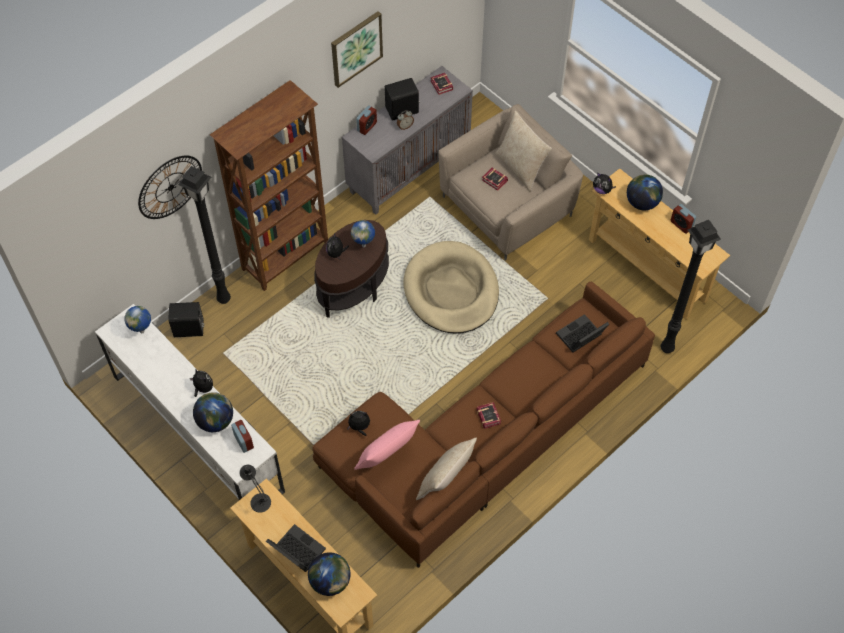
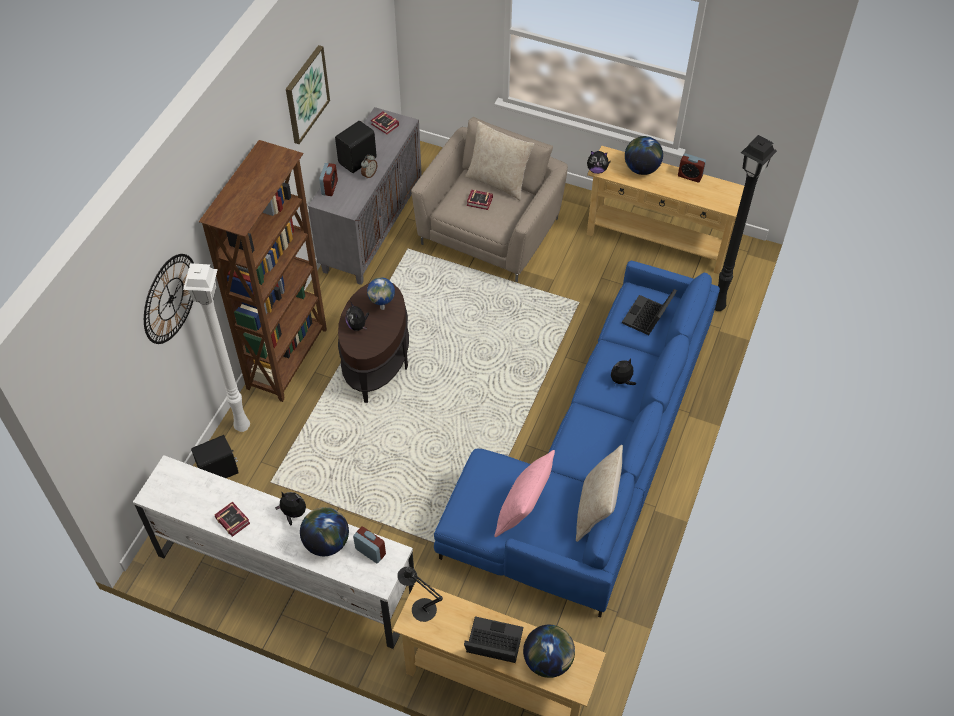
camera: 25 degrees left, 5 degrees down
(143, 331) = (190, 480): globe -> none
(223, 298) = (241, 425): black floor lamp -> white floor lamp
(359, 427) = (476, 492): plush toy -> plush toy (621, 381)
(451, 290) = (479, 329): beige dog bed -> none
(483, 438) = (592, 459): brown sofa -> blue sofa
(488, 415) = (602, 427): book -> book (232, 519)

